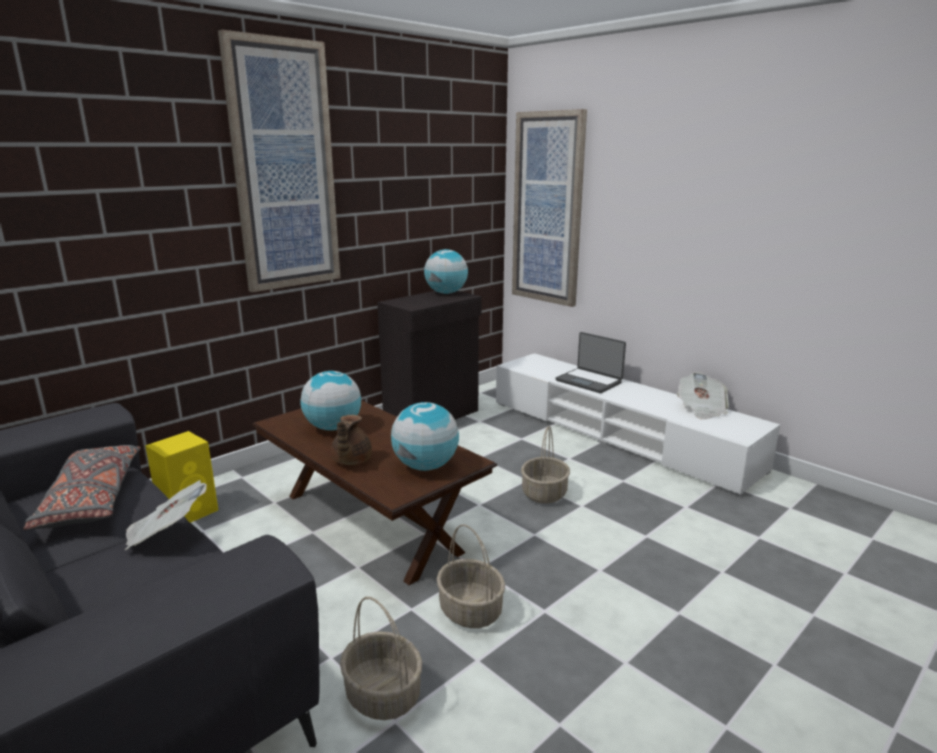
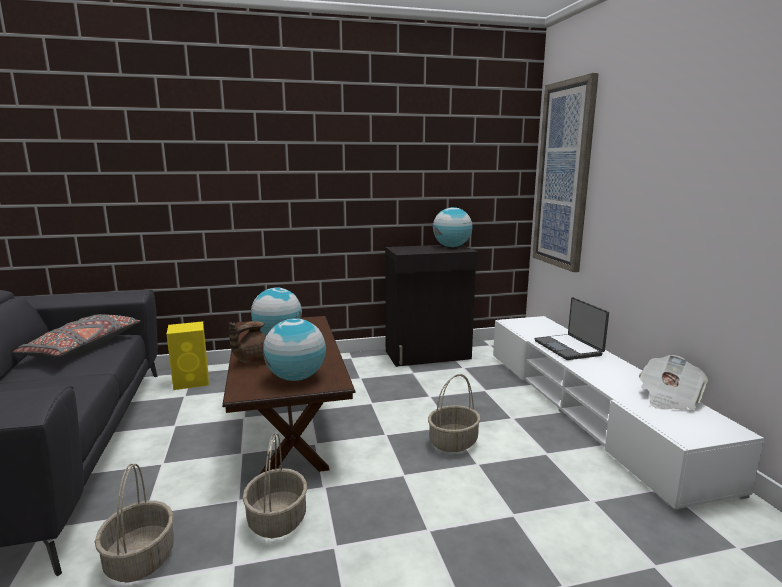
camera: 30 degrees right, 5 degrees down
(167, 533) = (82, 377): newspaper -> none
(283, 168) = (306, 130): picture -> none

